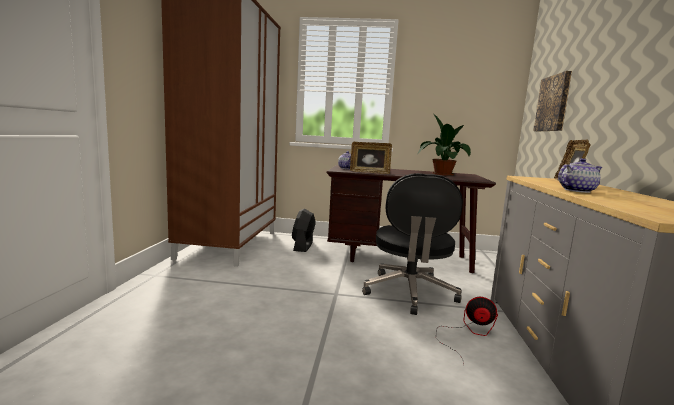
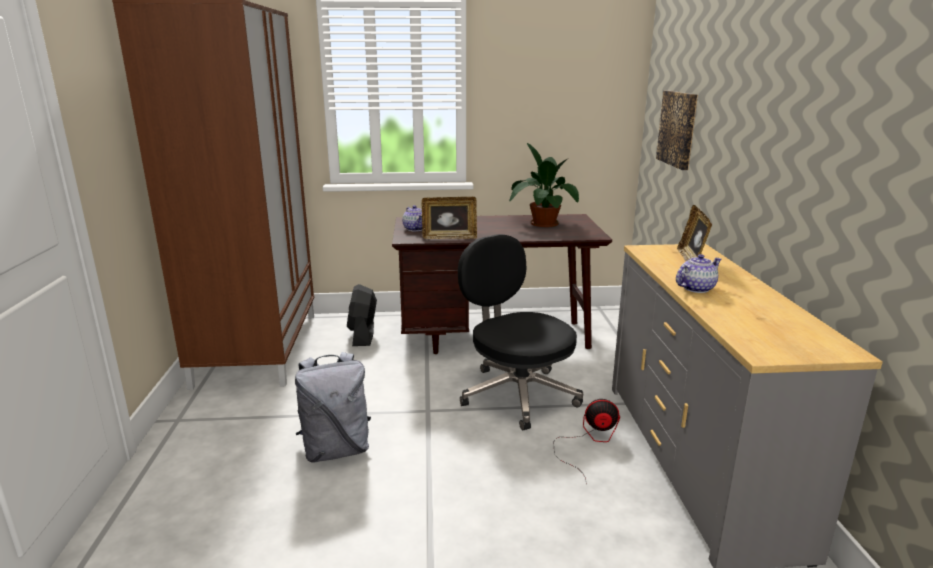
camera: 10 degrees left, 10 degrees up
(257, 308) = (336, 449): none -> grey backpack
(409, 293) = (517, 394): black office chair -> black office chair turned 150 degrees clockwise

